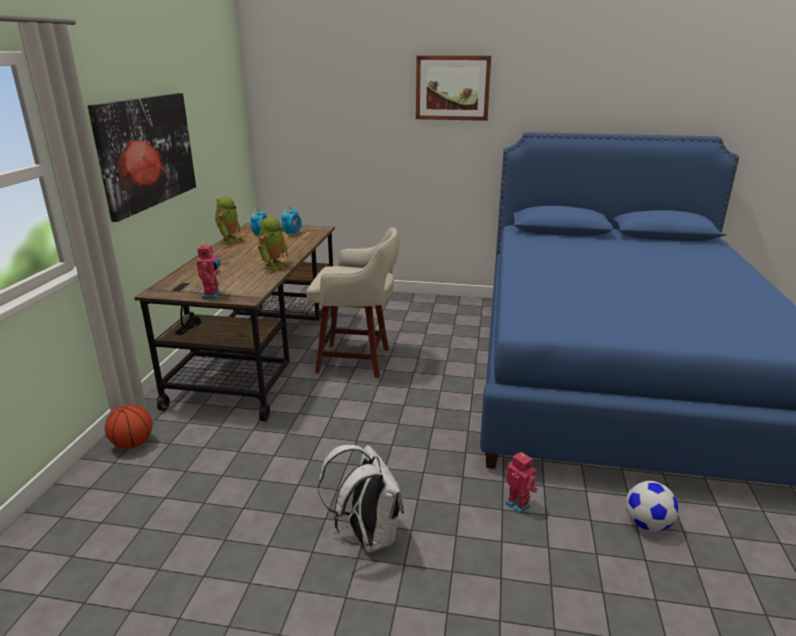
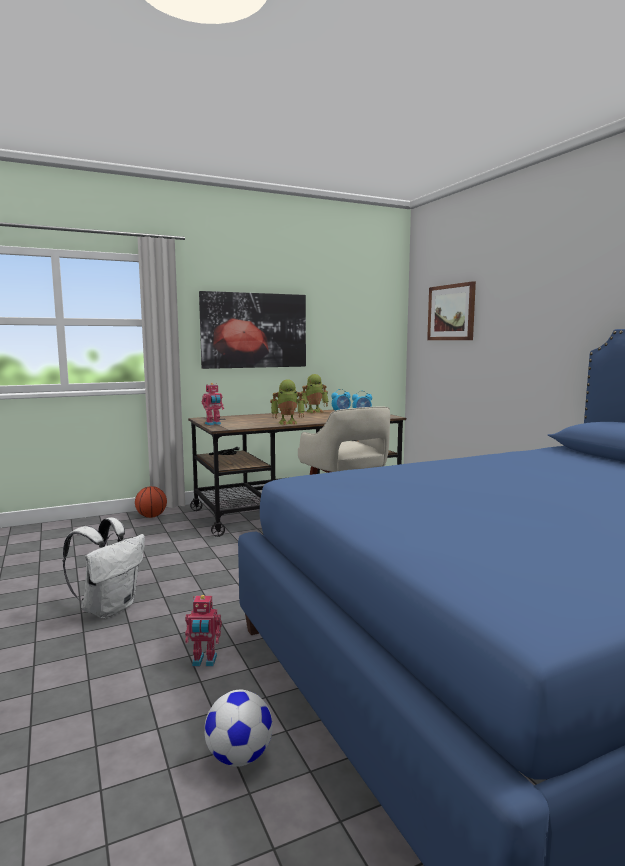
camera: 55 degrees right, 15 degrees down
(452, 88) = (553, 284): picture -> picture (451, 312)
(518, 504) = (204, 662): toy robot -> toy robot turned 75 degrees clockwise

